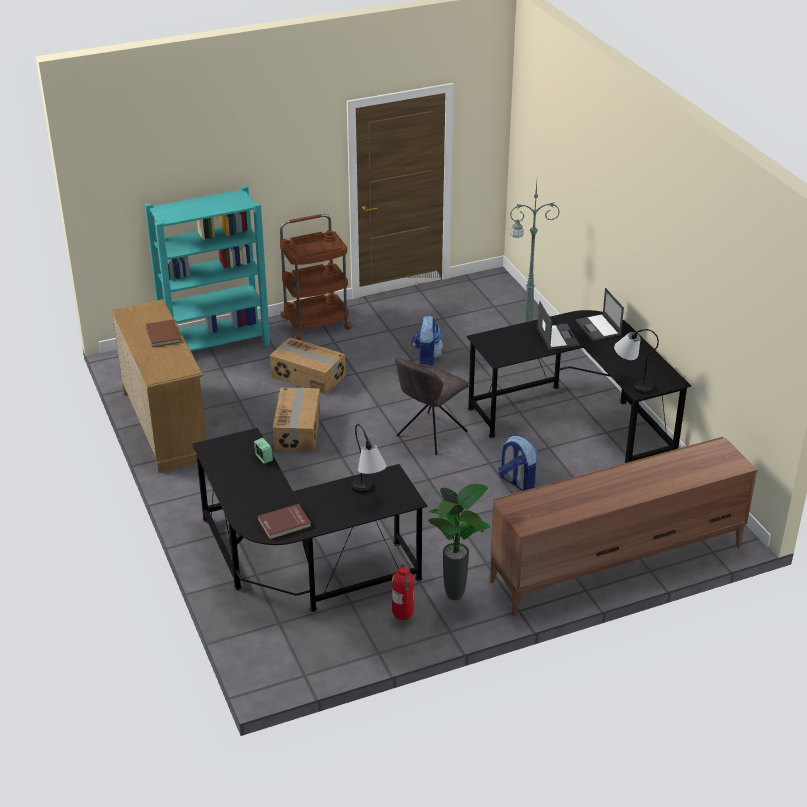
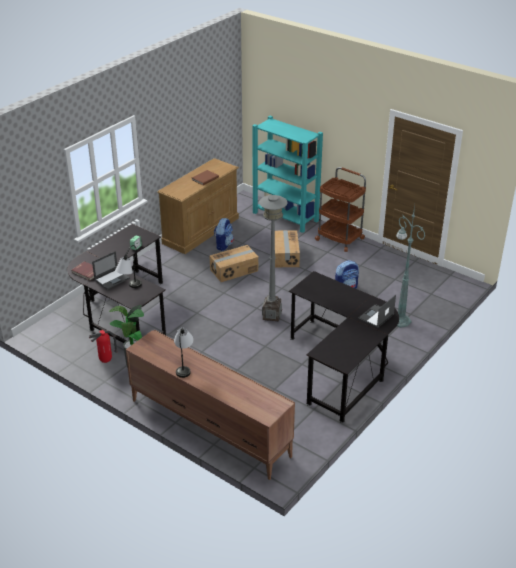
camera: 60 degrees right, 0 degrees up
(430, 435) = (271, 315): grey chair -> grey floor lamp
(516, 482) = (256, 362): backpack -> backpack (223, 245)
(557, 336) = (348, 303): laptop -> laptop (112, 279)
(631, 384) = (323, 348): table lamp -> table lamp (184, 366)

